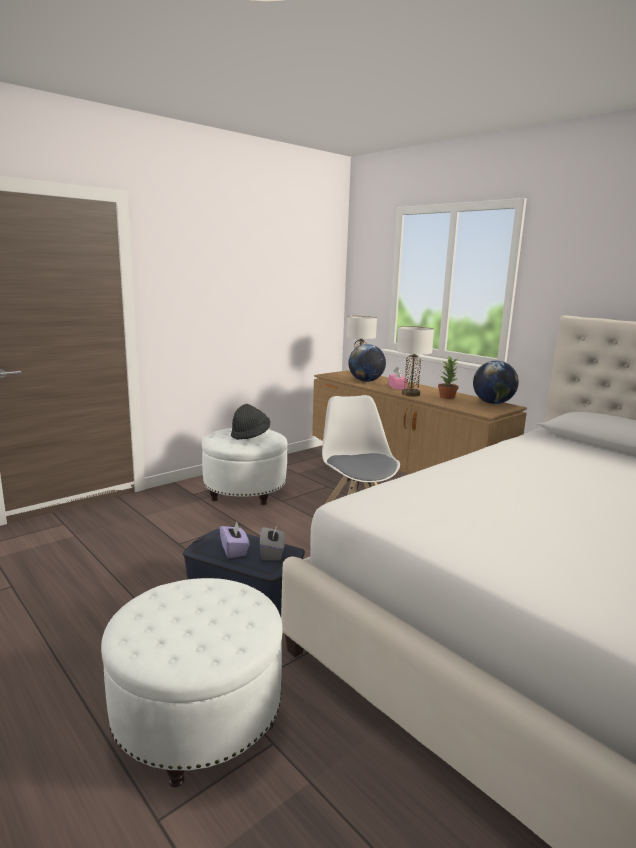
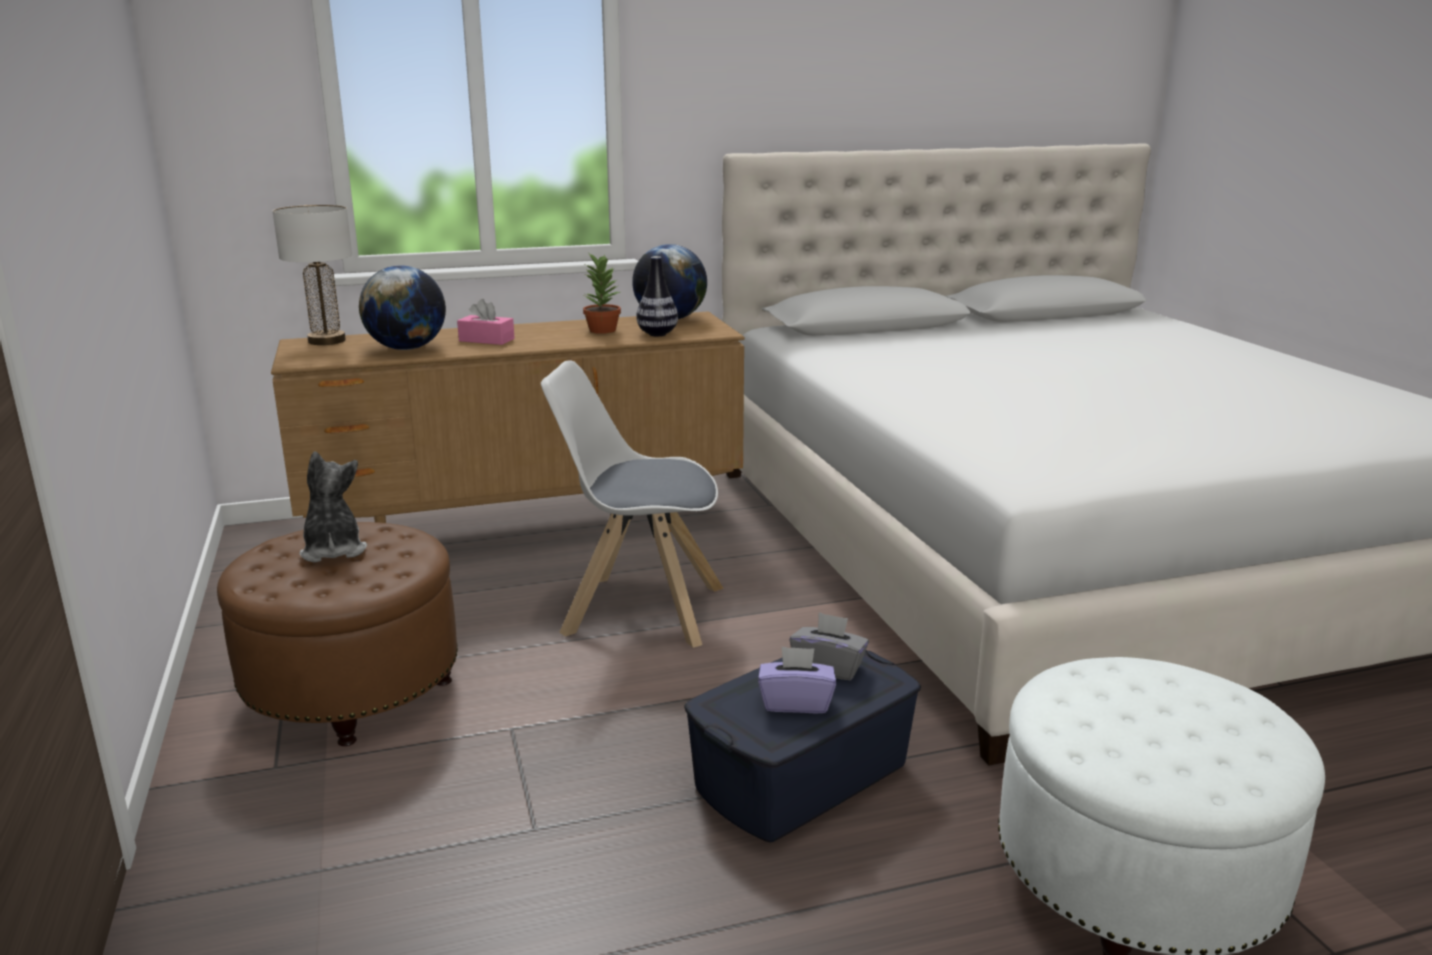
camera: 65 degrees left, 5 degrees up
(245, 491) = (353, 691): white ottoman -> brown ottoman
(250, 435) = (333, 550): black hat -> plush toy
(411, 394) = (553, 343): table lamp -> none
(458, 404) = (657, 334): none -> vase

